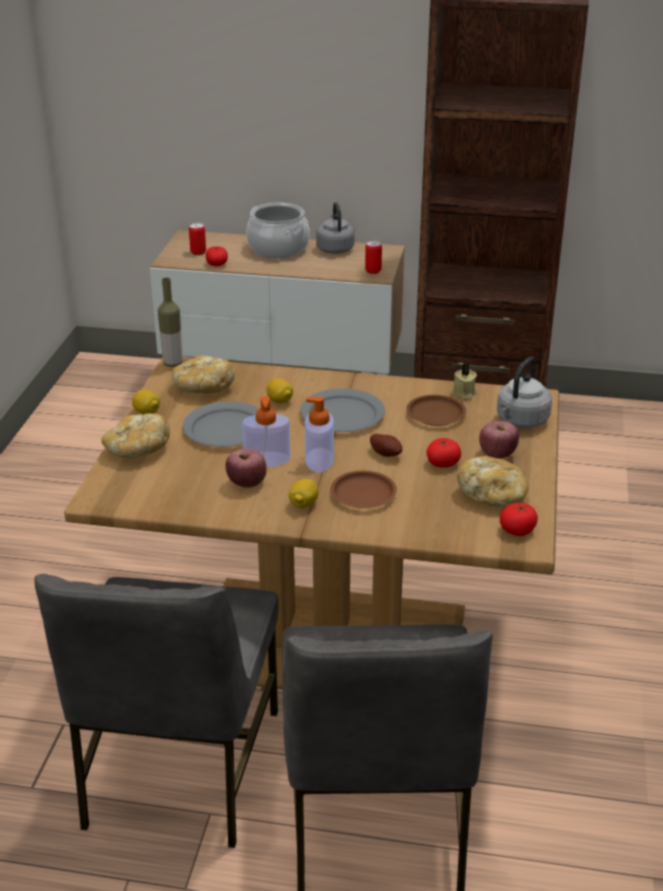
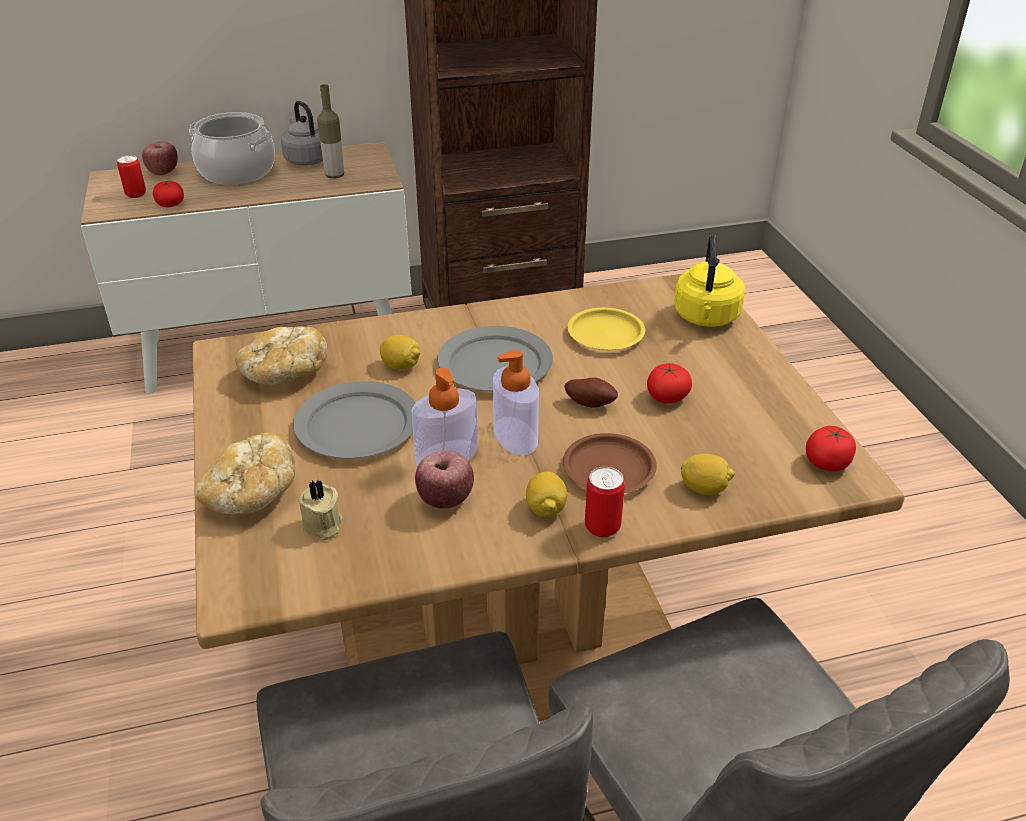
camera: 25 degrees left, 5 degrees up
(147, 412) = (226, 431): lemon -> lemon (704, 488)
(173, 363) = (216, 348): bottle -> bottle (334, 176)
(373, 271) = (370, 177): can -> can (602, 527)
(435, 414) = (605, 334): brown plate -> yellow plate
(463, 394) = (615, 300): beige candle -> beige candle (322, 526)
(492, 496) = (760, 424): bread -> none
(497, 454) = (717, 367): apple -> apple (163, 172)
(520, 421) = (706, 318): grey kettle -> yellow kettle

